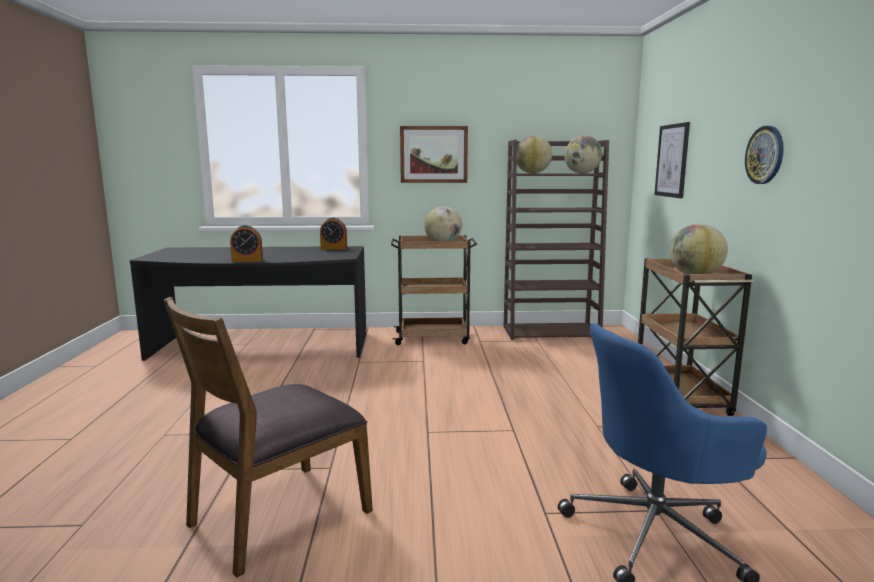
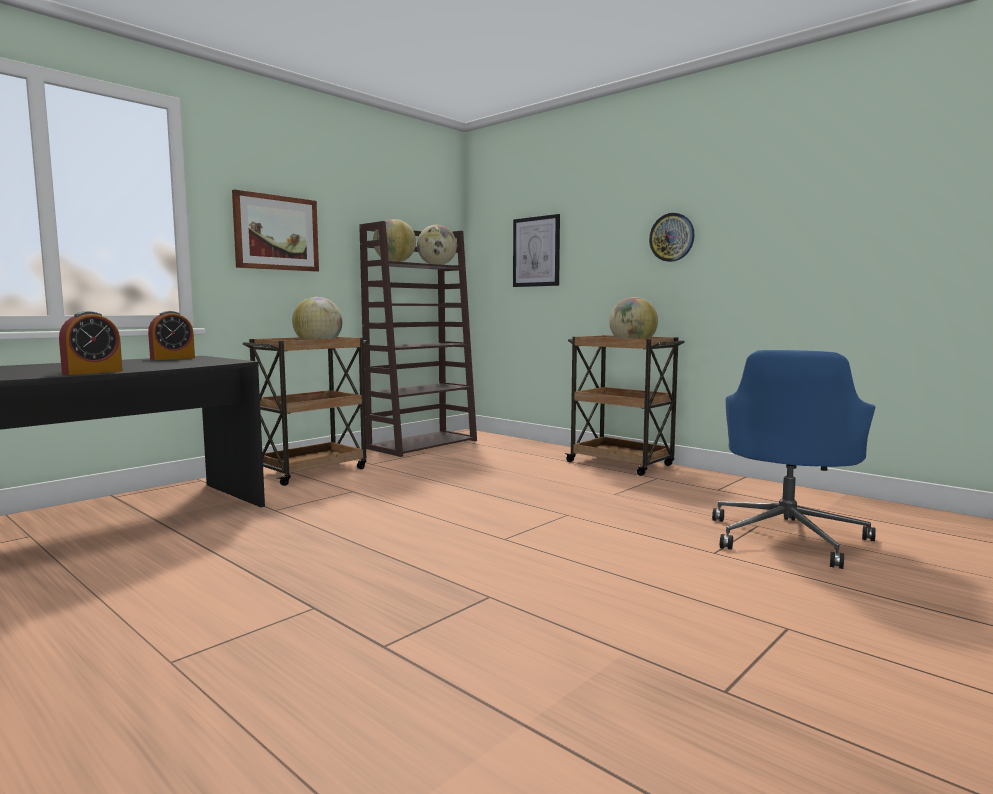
camera: 45 degrees left, 5 degrees down
(278, 516) = (546, 652): brown chair -> none

